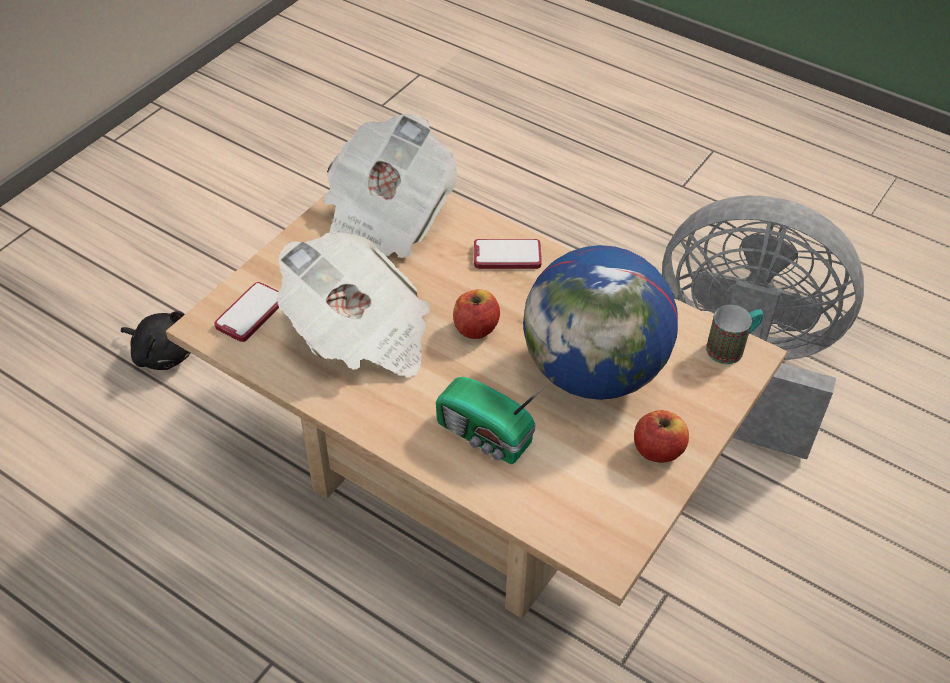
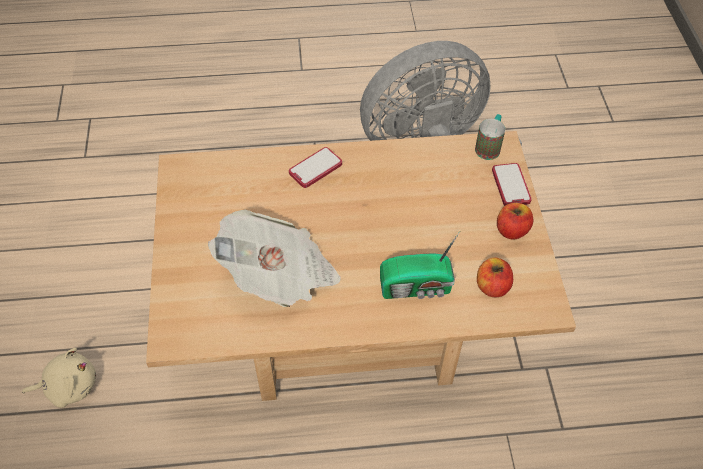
camera: 40 degrees left, 5 degrees up
(163, 353) = (69, 386): black plush toy -> beige plush toy
(250, 313) = (193, 310): phone -> phone (511, 186)
(385, 218) = (214, 191): newspaper -> none
(475, 328) = (344, 226): apple -> apple (492, 286)
(594, 372) = (435, 208): globe -> none

